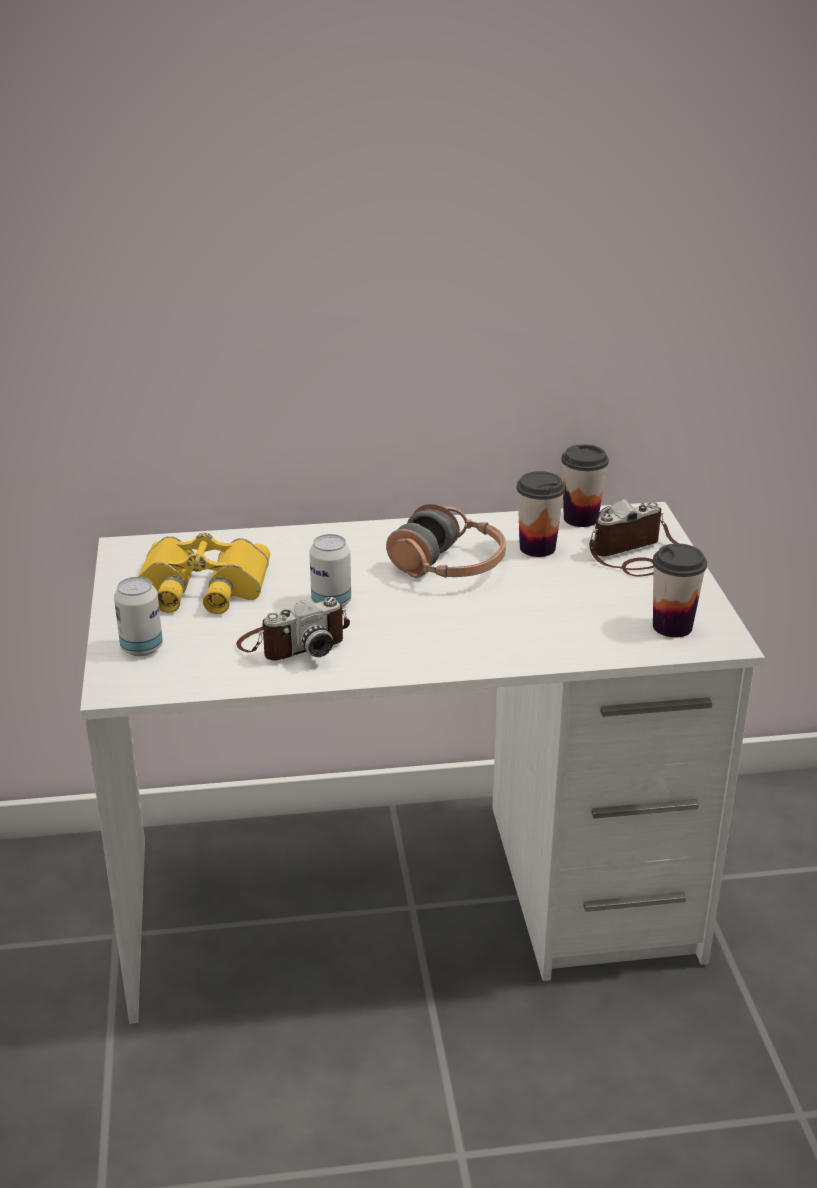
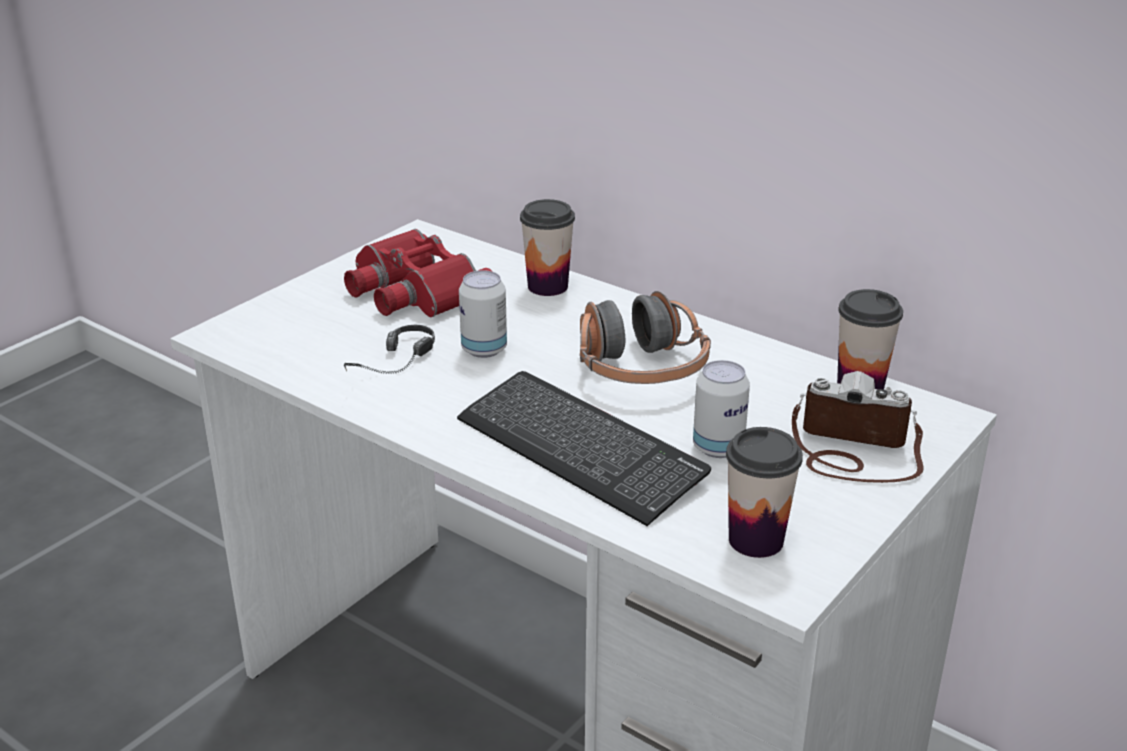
camera: 45 degrees right, 0 degrees up
(142, 648) = (288, 314): can -> can (718, 448)
(201, 588) = (412, 289): yellow binoculars -> red binoculars
(294, 643) = (394, 367): camera -> headphones
(502, 630) = (579, 450): none -> keyboard
(537, 548) = (759, 393): cup -> cup (547, 286)

